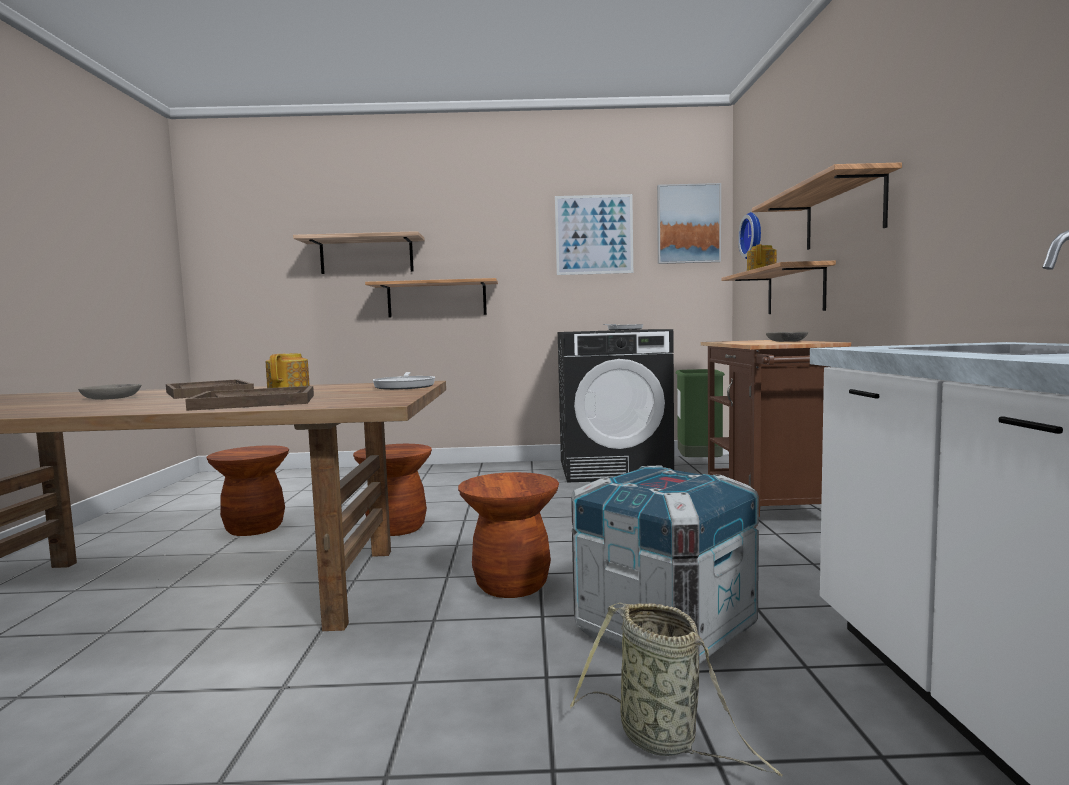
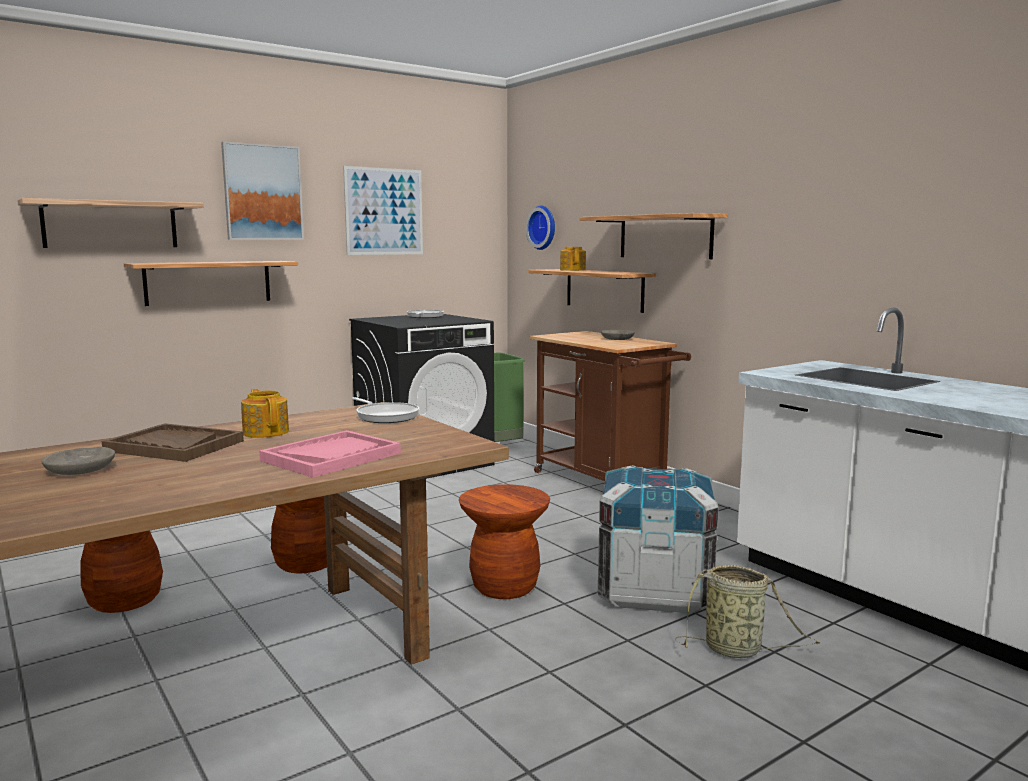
camera: 35 degrees left, 5 degrees up
(256, 402) = (331, 457): brown tray -> pink tray
(688, 224) = (471, 205): picture -> picture (262, 192)

